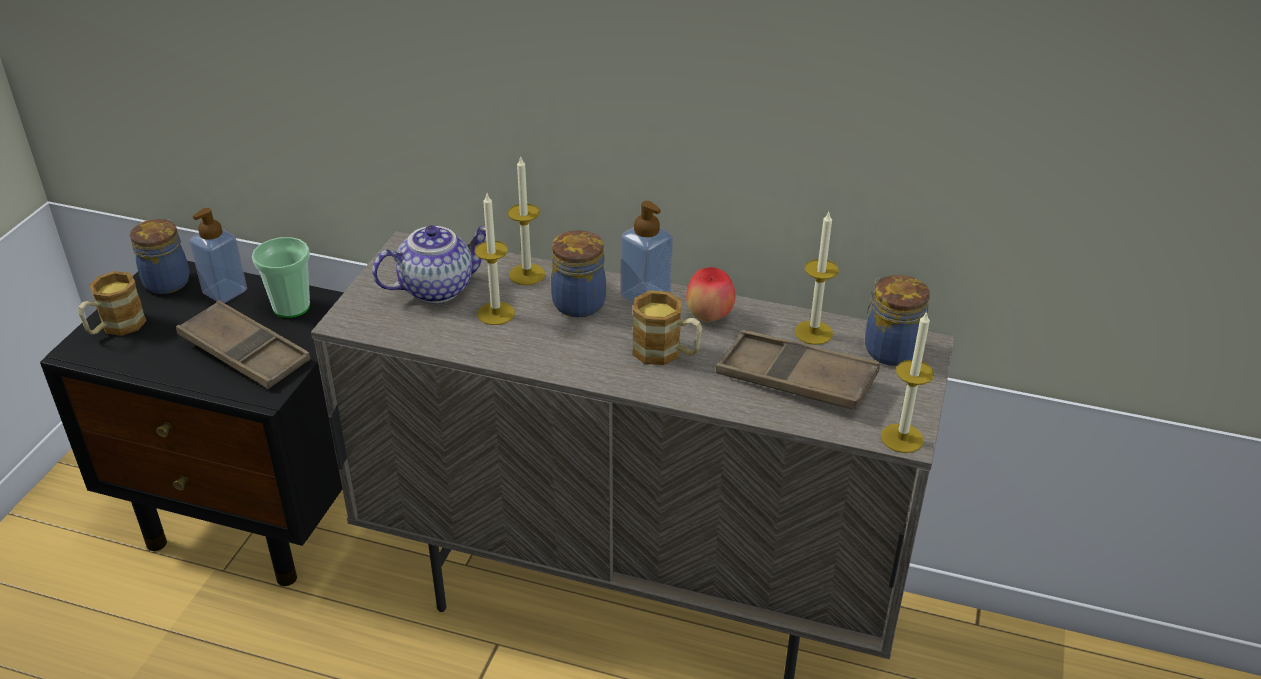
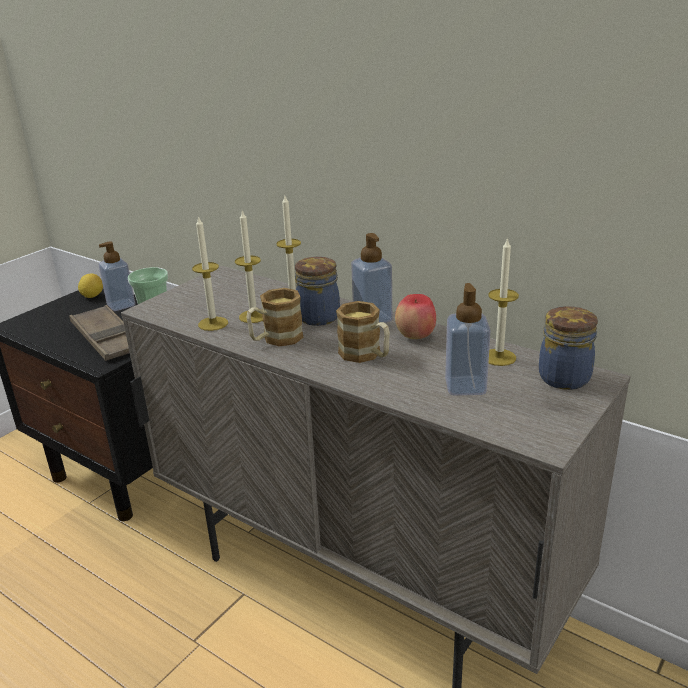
camera: 20 degrees right, 10 degrees down
(115, 327) = (43, 316): mug -> mug (276, 339)
(168, 281) = (92, 296): jar -> lemon
(437, 287) = (223, 297): teapot -> none
(796, 379) = (465, 386): brown tray -> soap dispenser
(902, 438) = (542, 443): candle -> candle (213, 323)

